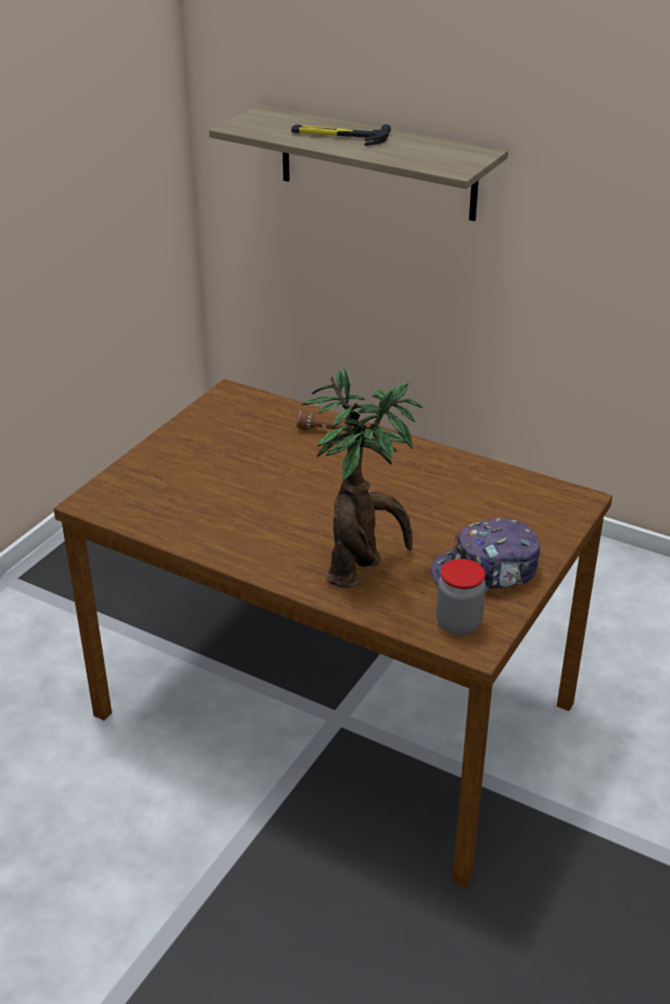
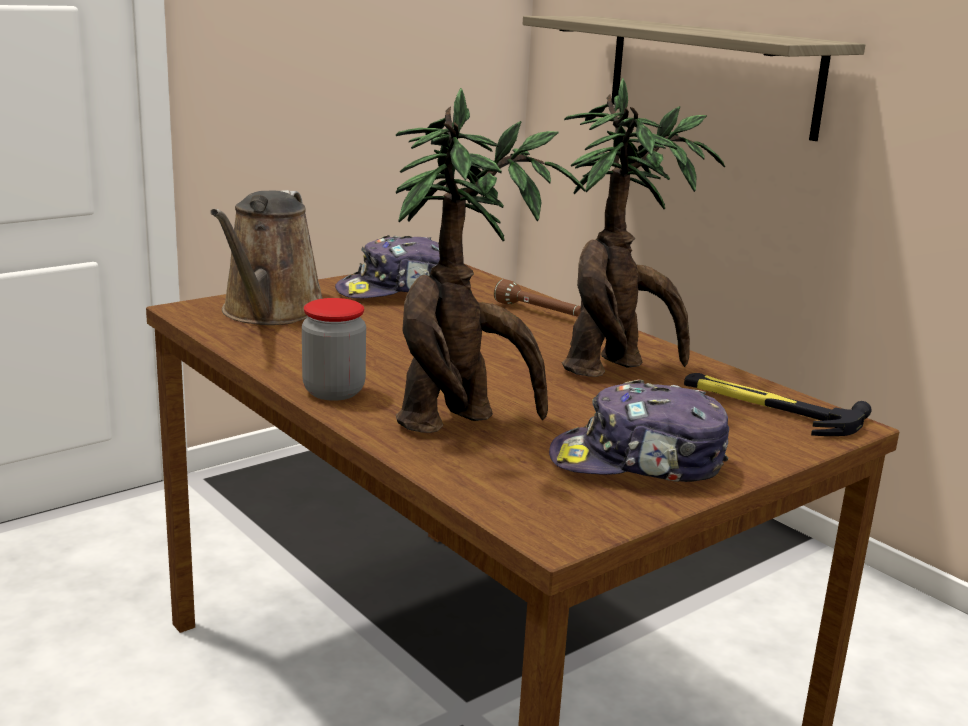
camera: 20 degrees right, 15 degrees down
(150, 489) = (270, 313): none -> brown watering can
(217, 434) = (396, 290): none -> cap
(339, 137) = (662, 26): hammer -> hammer (768, 408)
(421, 483) = (615, 368): none -> potted plant
(458, 623) = (549, 503): jar -> jar (334, 391)

